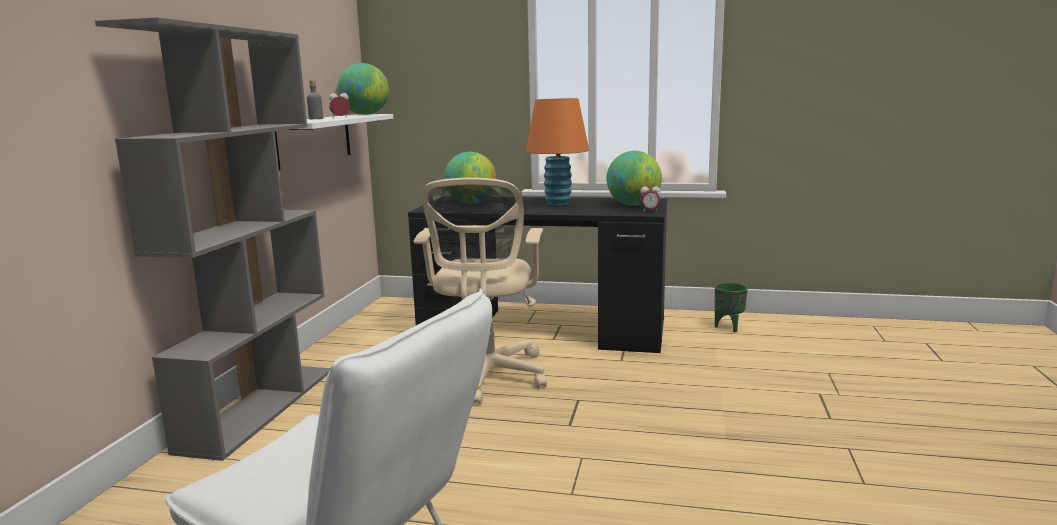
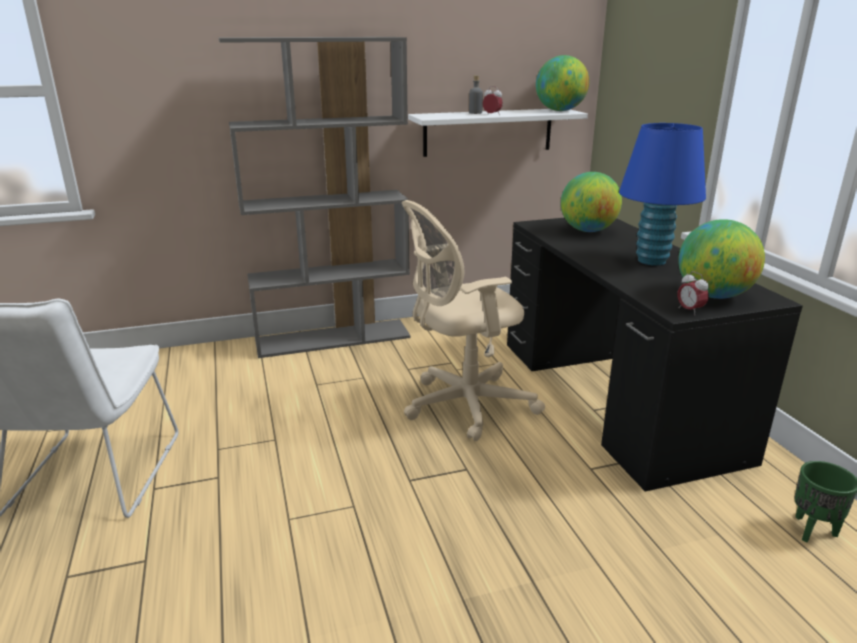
camera: 60 degrees right, 10 degrees up
(558, 203) = (652, 261): orange table lamp -> blue table lamp

